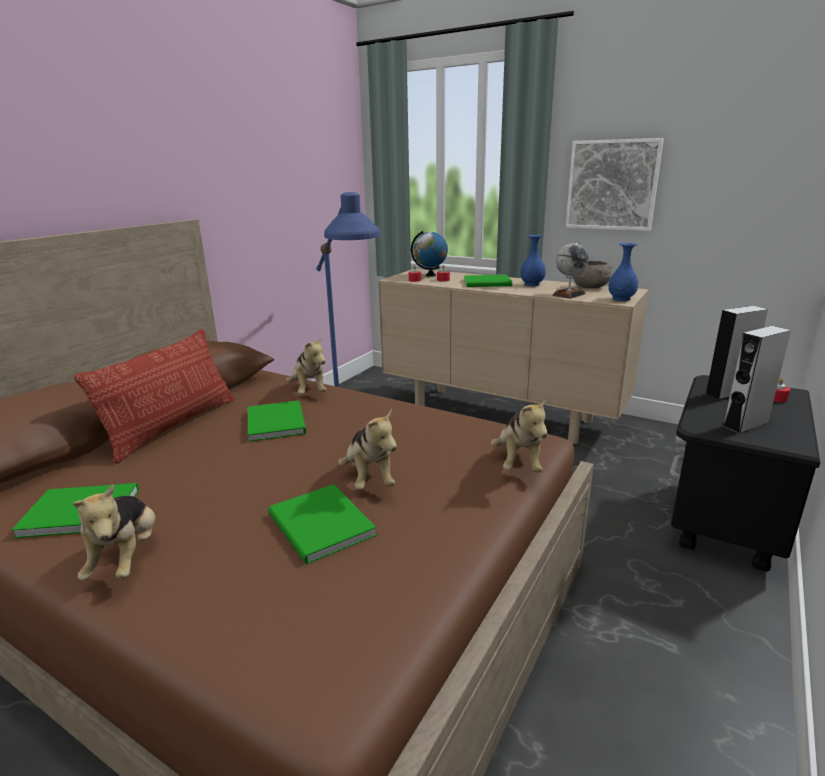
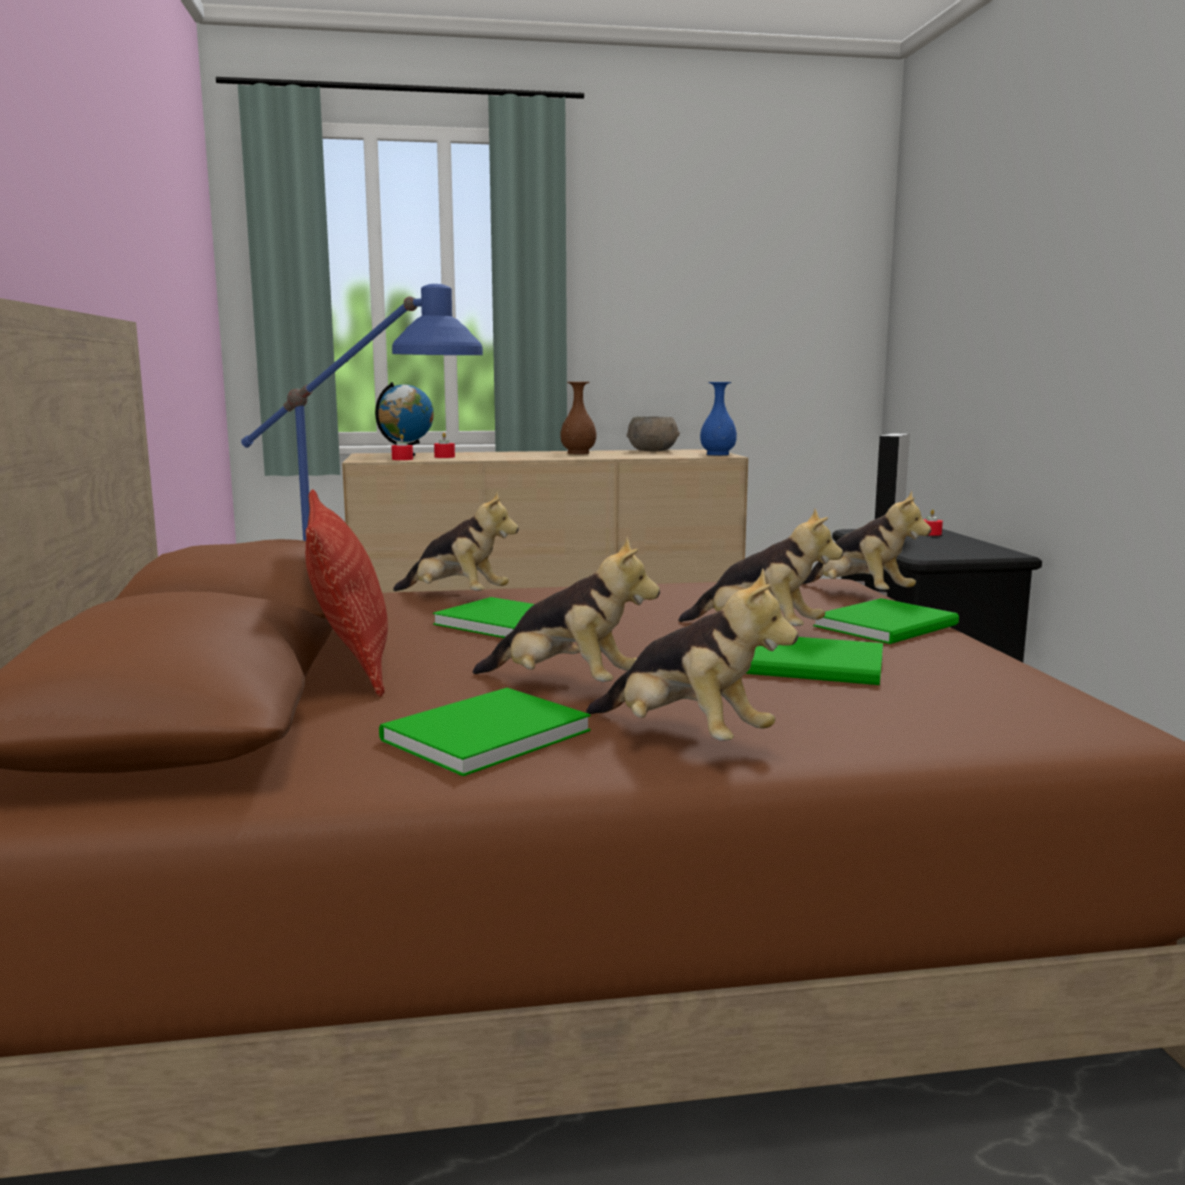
camera: 40 degrees left, 10 degrees down
(184, 488) = (565, 686): none -> plush toy
(488, 283) = (519, 455): green book -> green book (890, 625)
(532, 284) = (578, 453): blue vase -> brown vase
(568, 294) = (651, 455): globe -> none
(612, 185) = (643, 319): picture -> none
(745, 424) = (950, 550): grey speaker -> none

